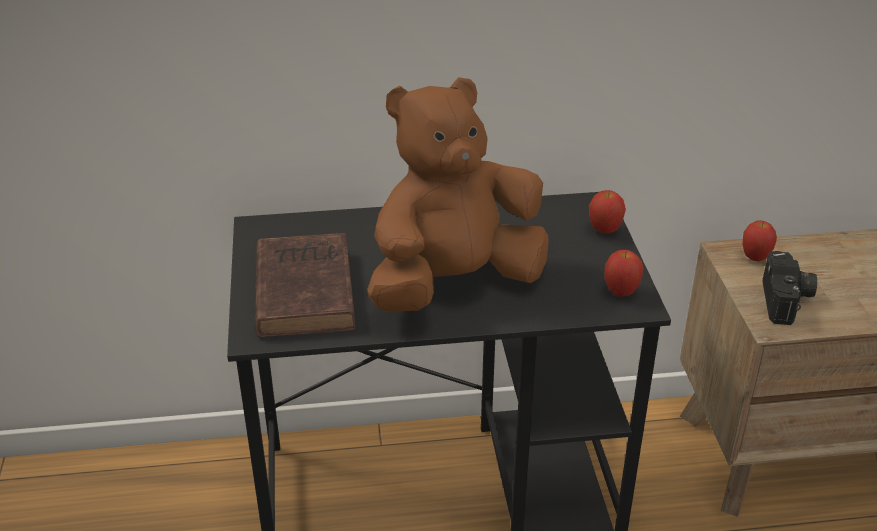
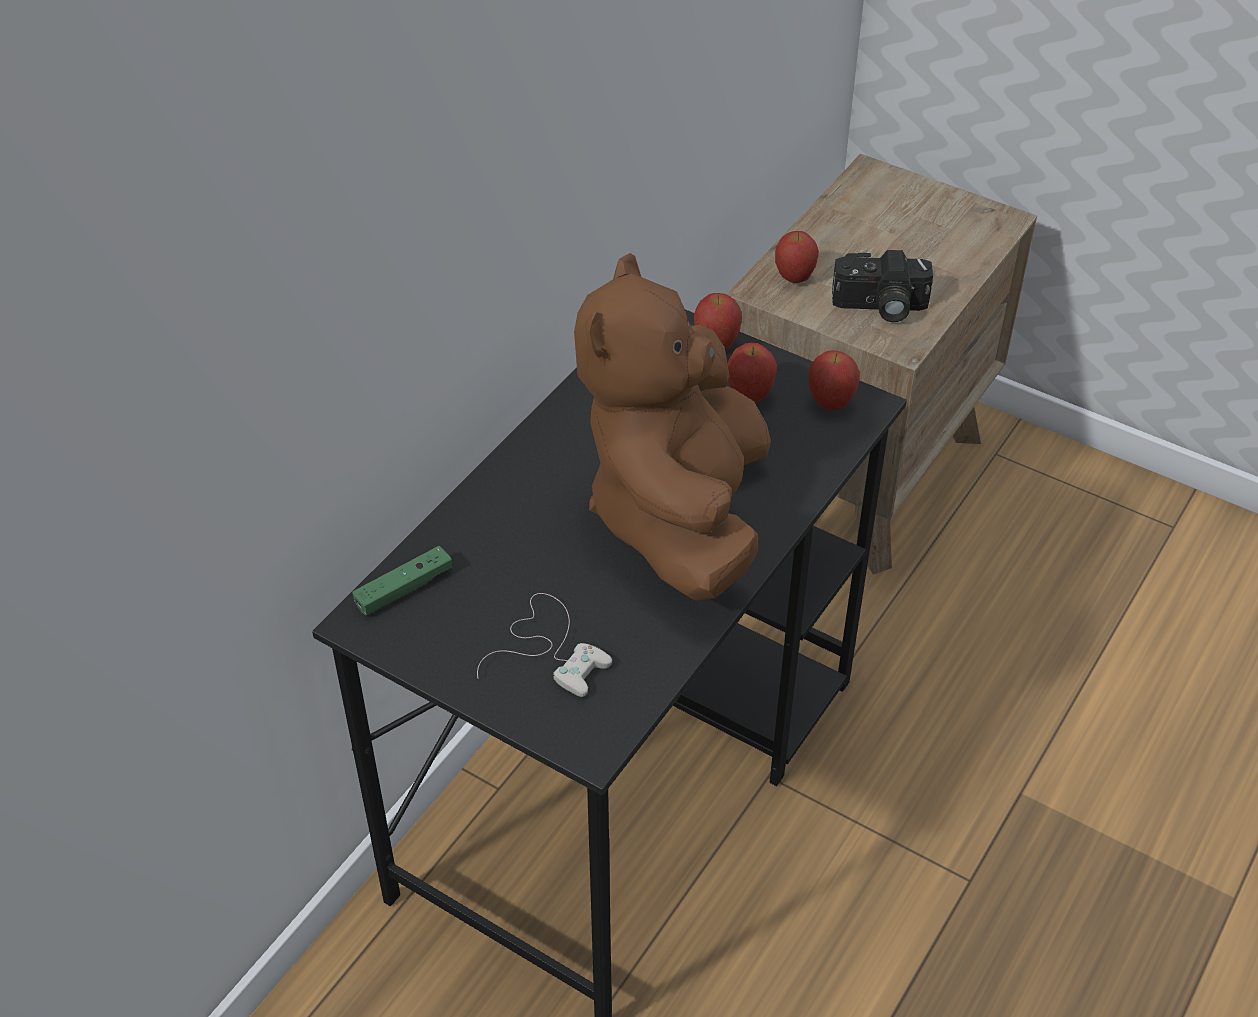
camera: 50 degrees left, 10 degrees up
(291, 227) = (404, 589): none -> green game controller
(304, 289) = (549, 648): brown book -> white game controller
(582, 261) = (750, 396): none -> apple
(787, 301) = (879, 307): camera -> camera turned 135 degrees clockwise

